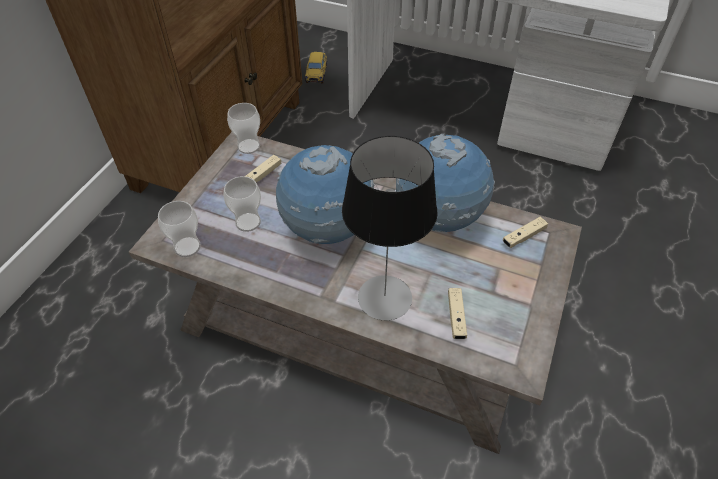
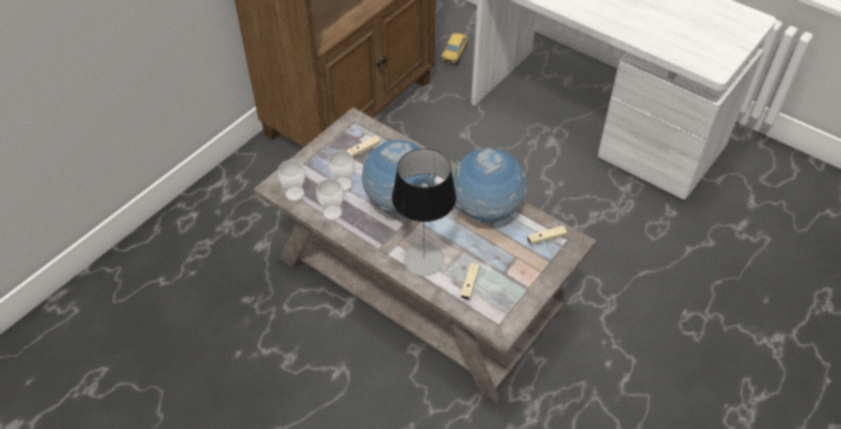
camera: 15 degrees right, 0 degrees up
(248, 146) = (360, 124): cup -> cup (332, 213)

